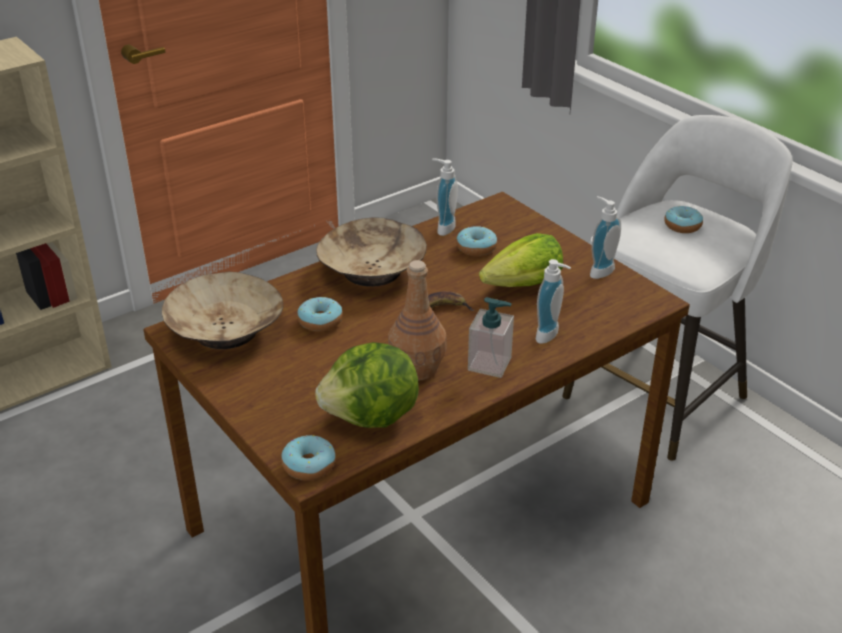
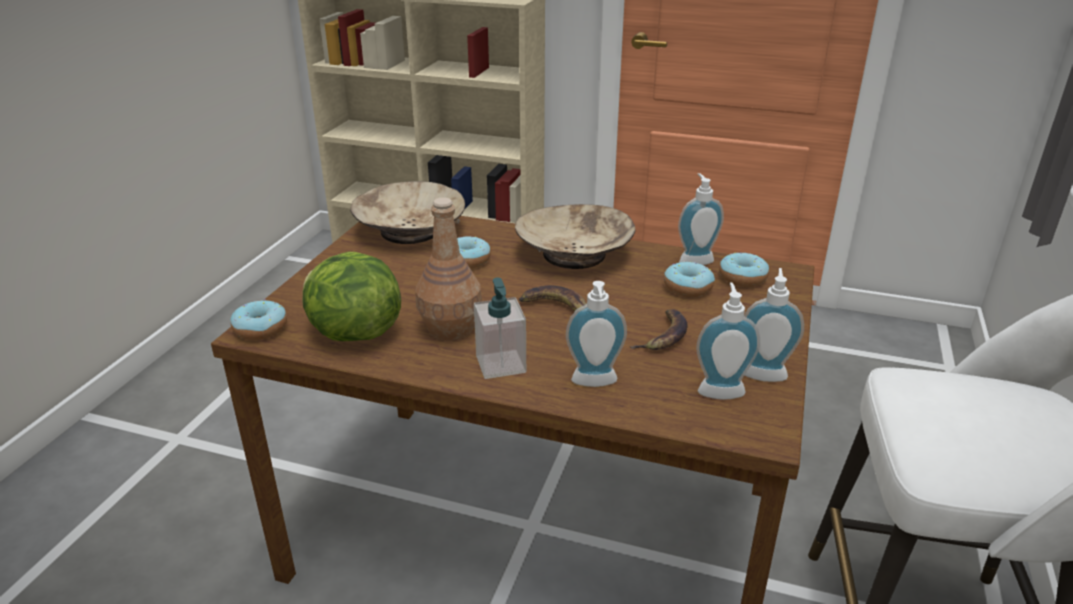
camera: 55 degrees right, 5 degrees down
(524, 285) = (663, 335): lettuce -> banana
(601, 293) = (720, 389): none -> soap dispenser
(682, 226) = (1007, 418): donut -> donut (742, 278)

